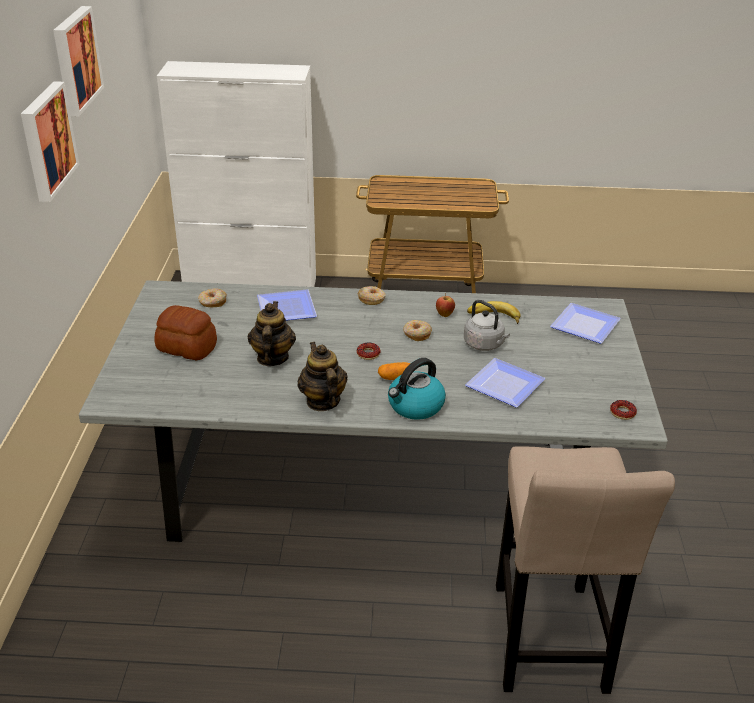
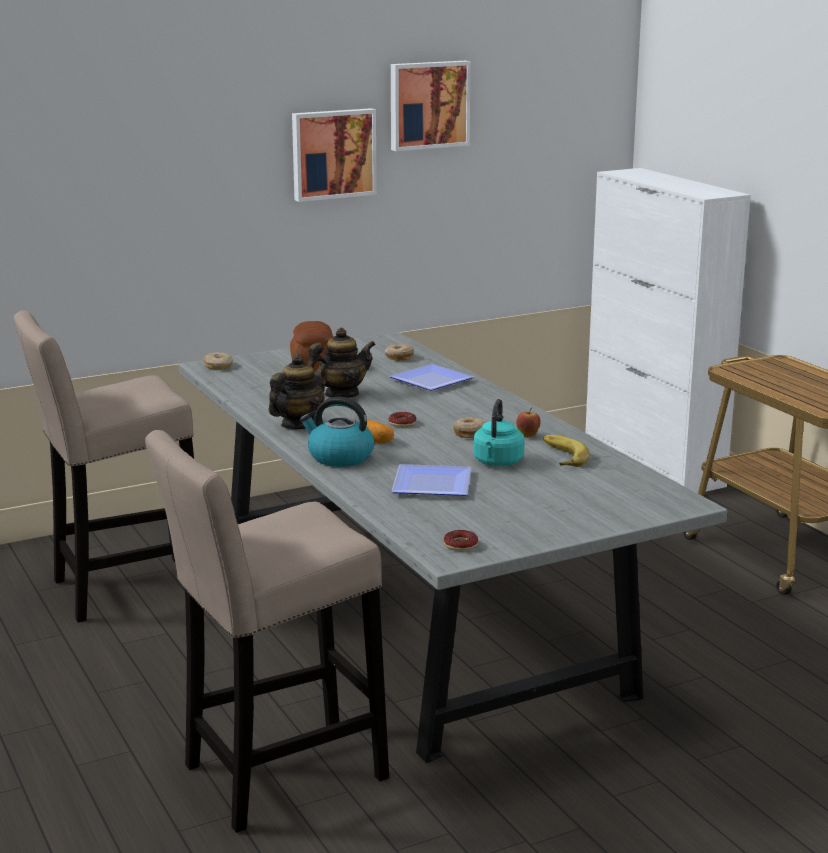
camera: 60 degrees right, 15 degrees down
(173, 636) = (120, 589): none -> beige stool
(371, 299) = (505, 404): donut -> donut (218, 366)
(485, 345) = (497, 463): grey kettle -> turquoise kettle
(582, 326) = (618, 498): plate -> none

